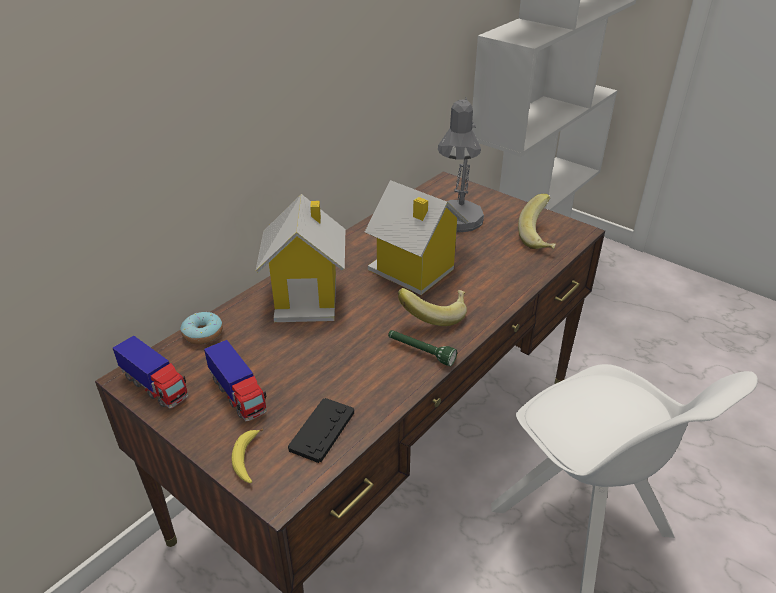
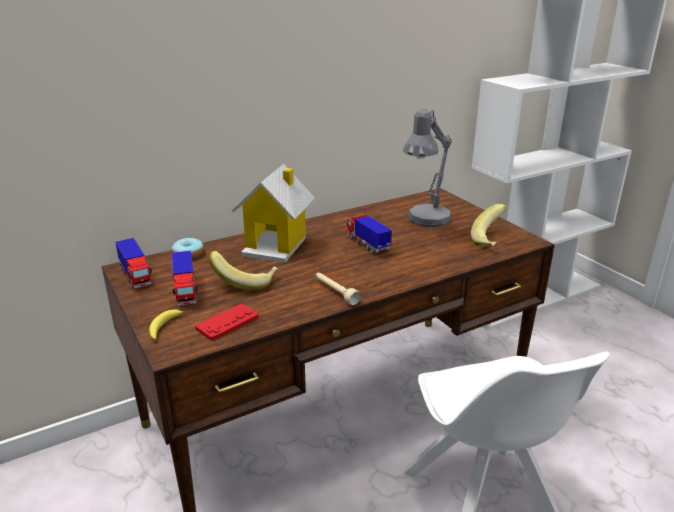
camera: 20 degrees right, 10 degrees down
(322, 430) = (227, 323): black game controller -> red game controller
(413, 271) = (367, 244): toy house -> toy truck
(420, 352) = (335, 292): green flashlight -> beige flashlight
(434, 315) = (364, 272): banana -> banana (245, 282)

